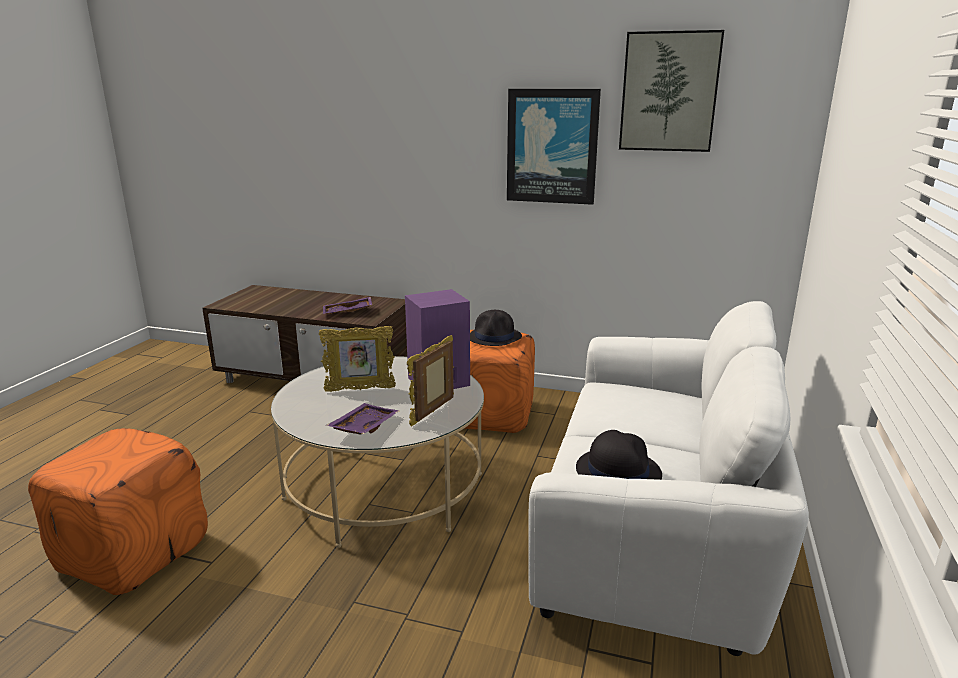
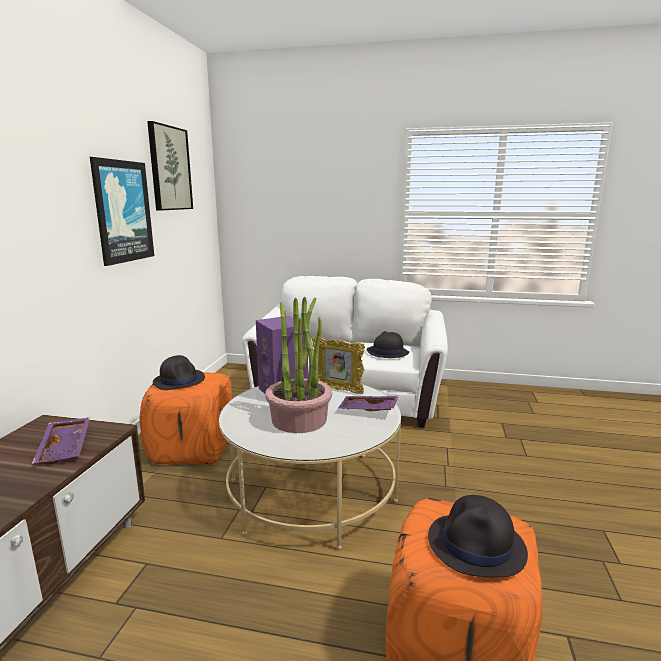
camera: 95 degrees left, 5 degrees down
(98, 456) = (477, 545): none -> black hat
(360, 389) = (299, 419): picture frame -> potted plant

